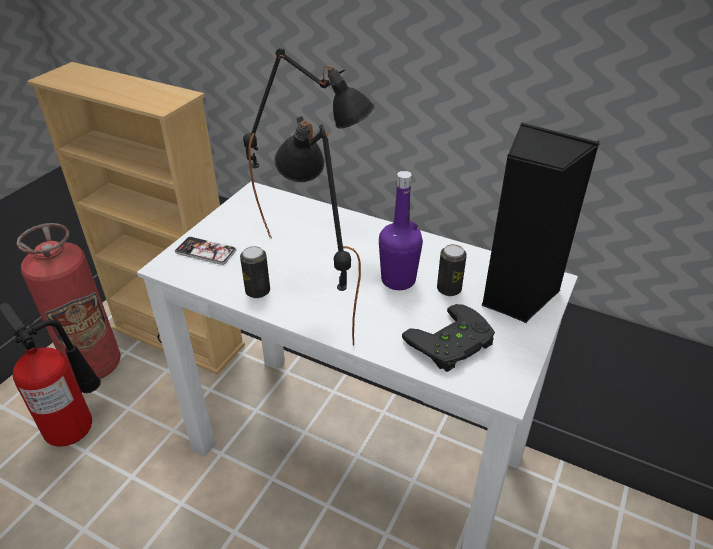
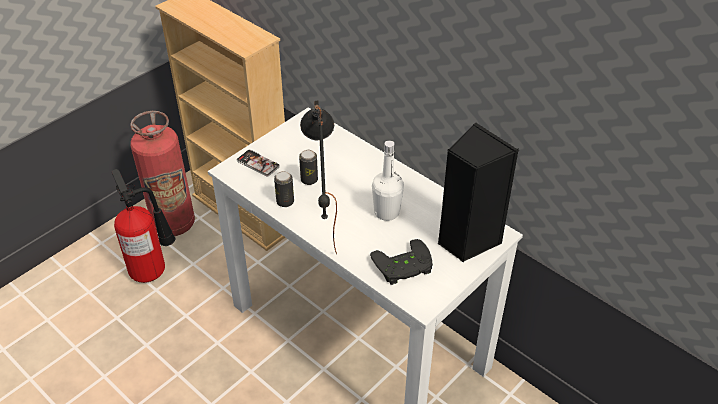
camera: 15 degrees right, 5 degrees up
(313, 231) = (340, 161): black table lamp -> none
(398, 280) = (386, 212): purple bottle -> white bottle
(449, 289) = (420, 226): can -> can (309, 180)

